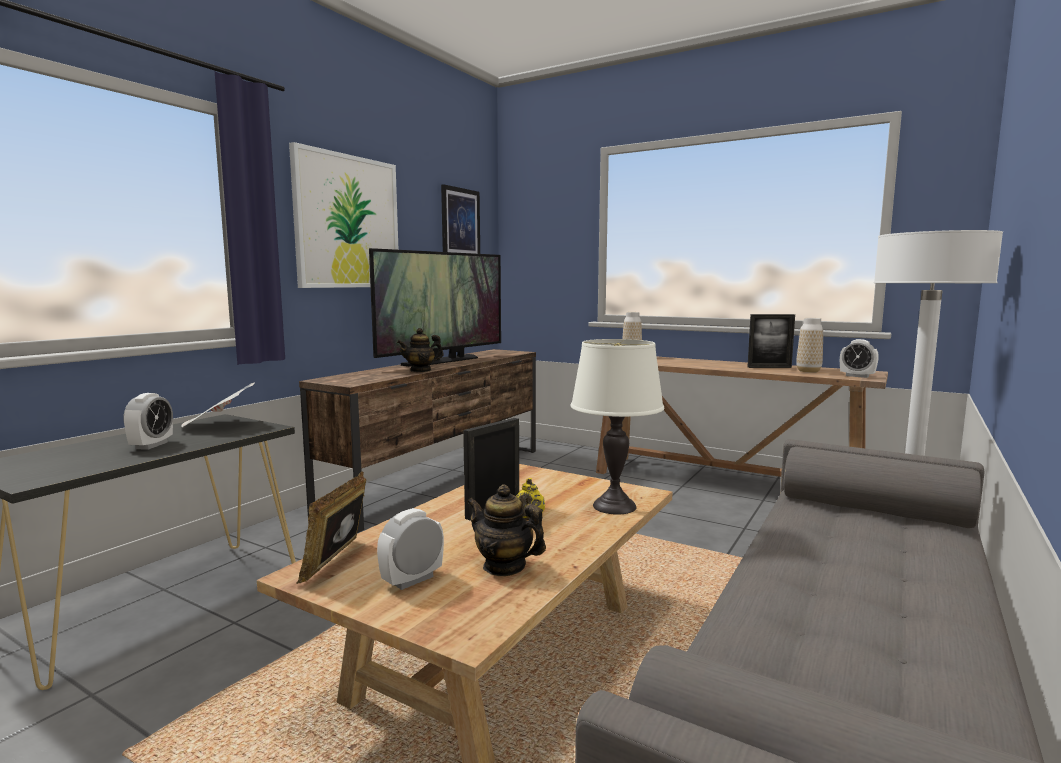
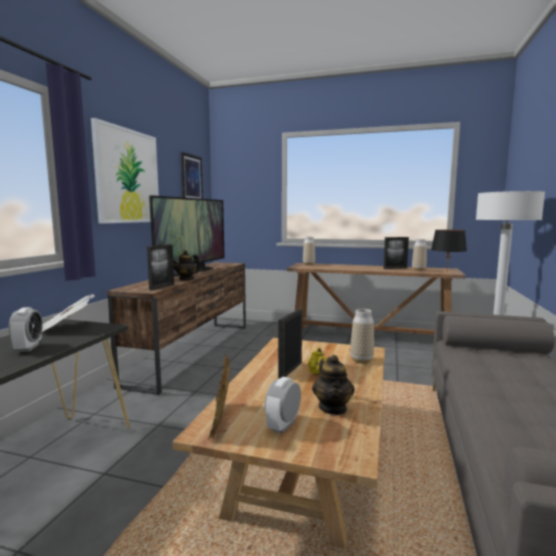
camera: 15 degrees left, 0 degrees up
(373, 379) = (162, 287): none -> picture frame
(504, 566) = (333, 408): teapot -> teapot turned 105 degrees counterclockwise
(614, 506) = (361, 360): white table lamp -> vase
(857, 376) = (447, 272): alarm clock -> black table lamp

